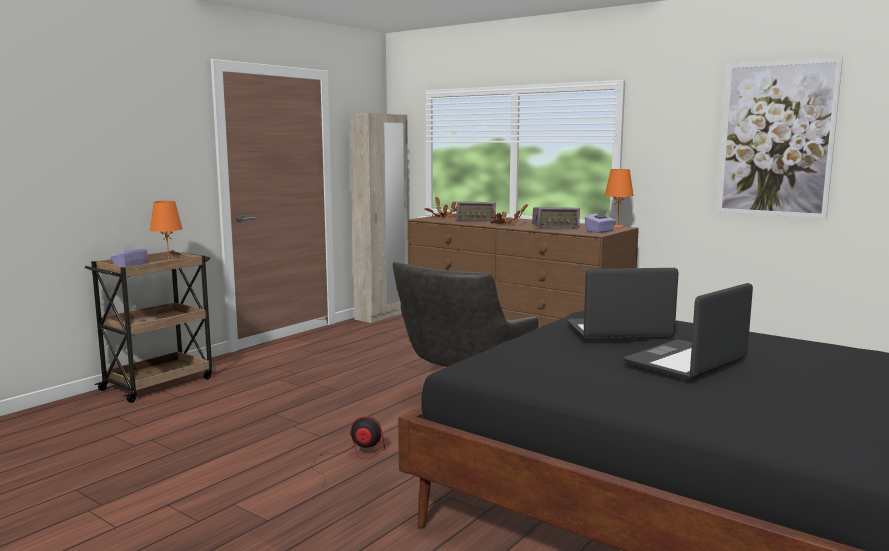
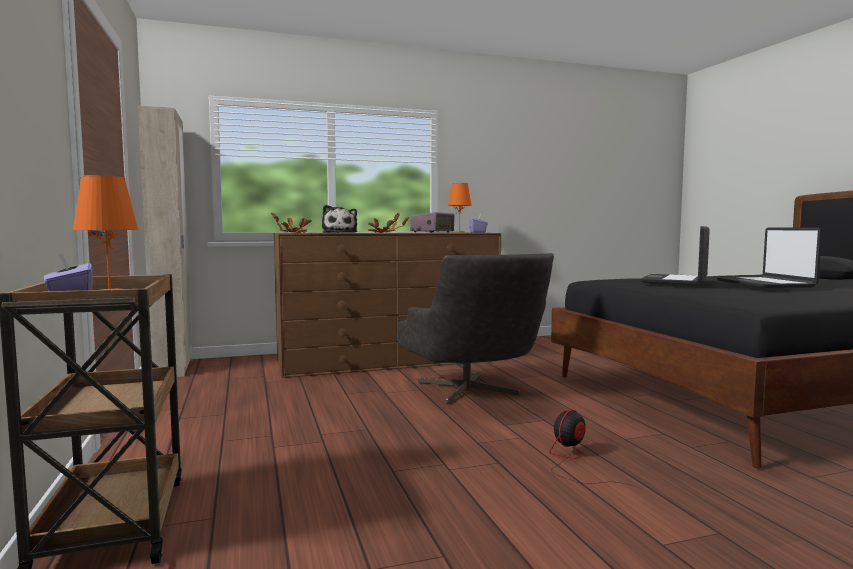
camera: 55 degrees left, 5 degrees down
(475, 220) = (339, 232): radio -> plush toy
(776, 139) = (546, 165): picture -> none

